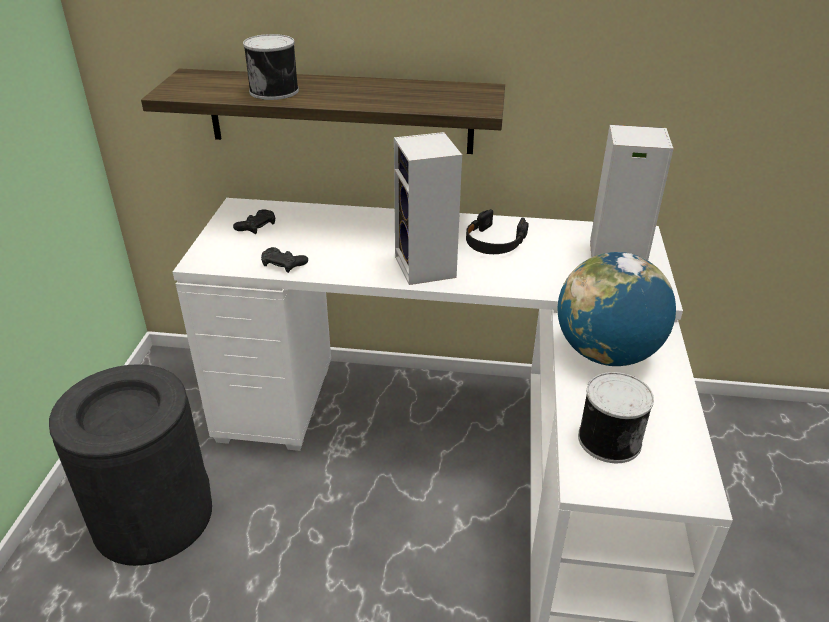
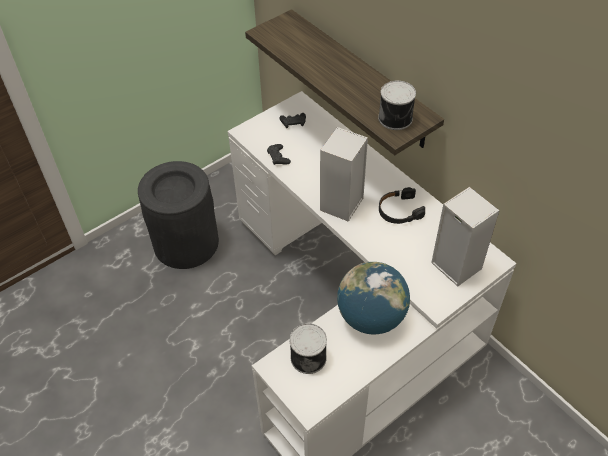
camera: 45 degrees right, 15 degrees up
(275, 91) = (312, 58): can -> can (396, 118)

